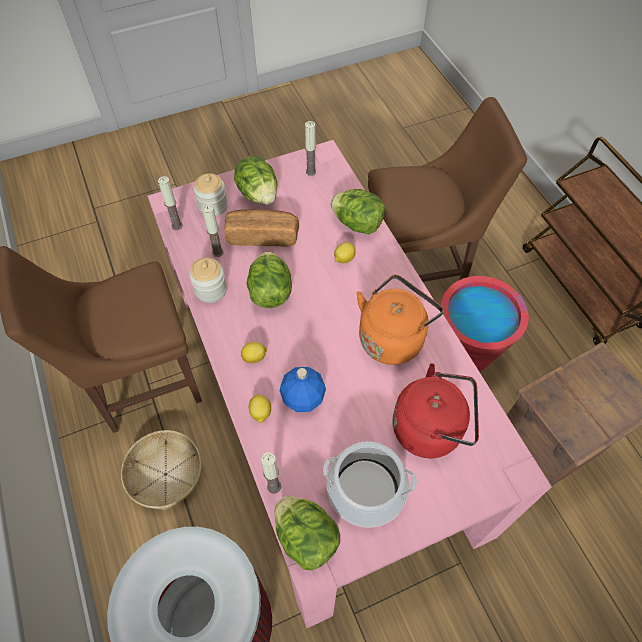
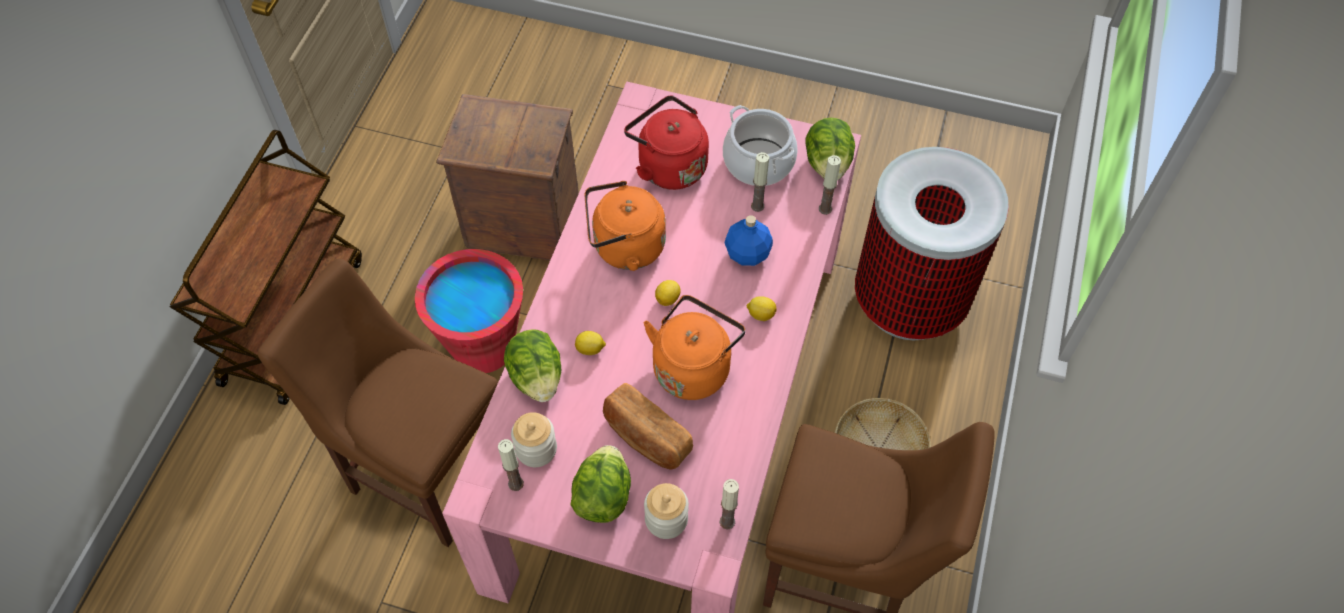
camera: 140 degrees left, 0 degrees up
(210, 290) = (749, 411): jar -> jar (536, 449)
(217, 252) = (709, 451): candle -> candle (757, 206)
(260, 413) = (793, 266): lemon -> lemon (668, 298)
(270, 292) = (693, 366): lettuce -> orange kettle

